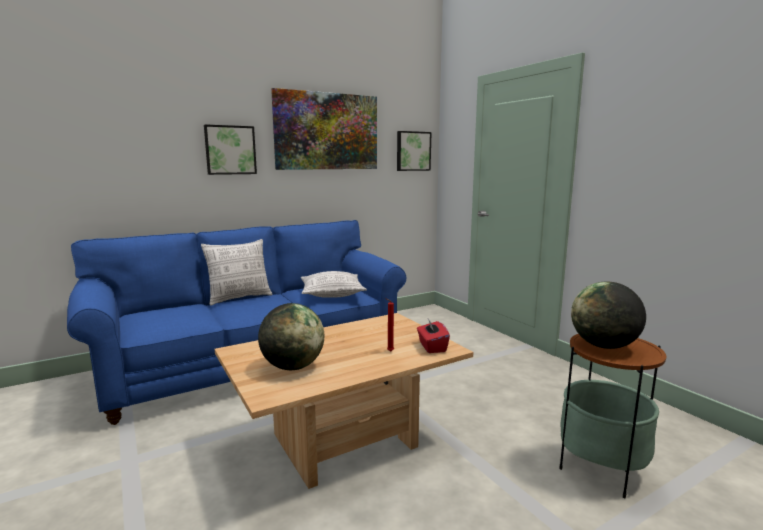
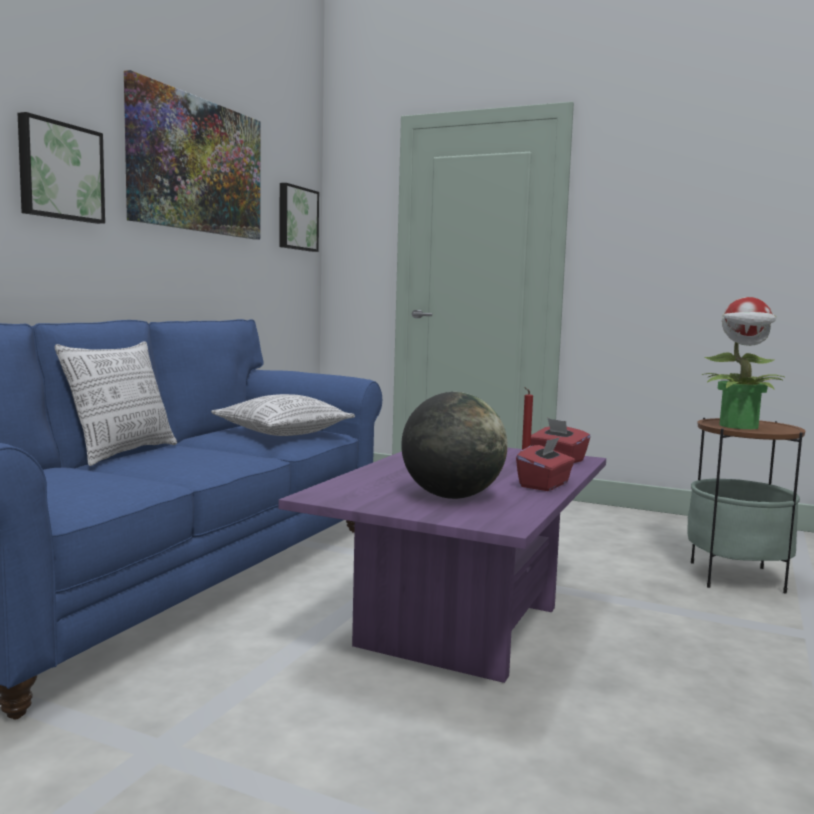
camera: 35 degrees left, 5 degrees down
(344, 440) = (460, 625): beige coffee table -> purple coffee table
(367, 370) = (545, 485): none -> red tissue box
(603, 346) = (739, 426): globe -> potted plant

